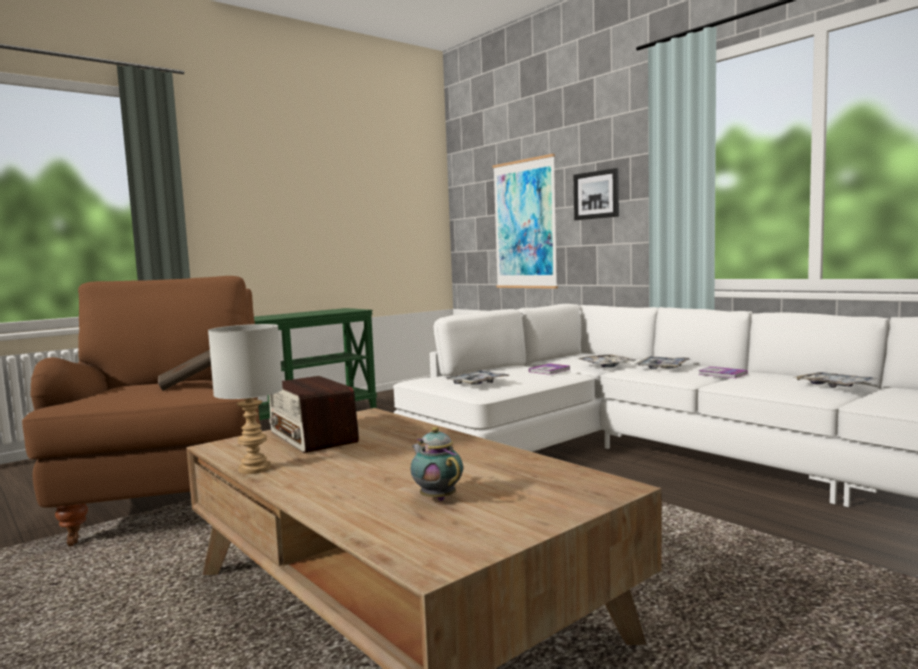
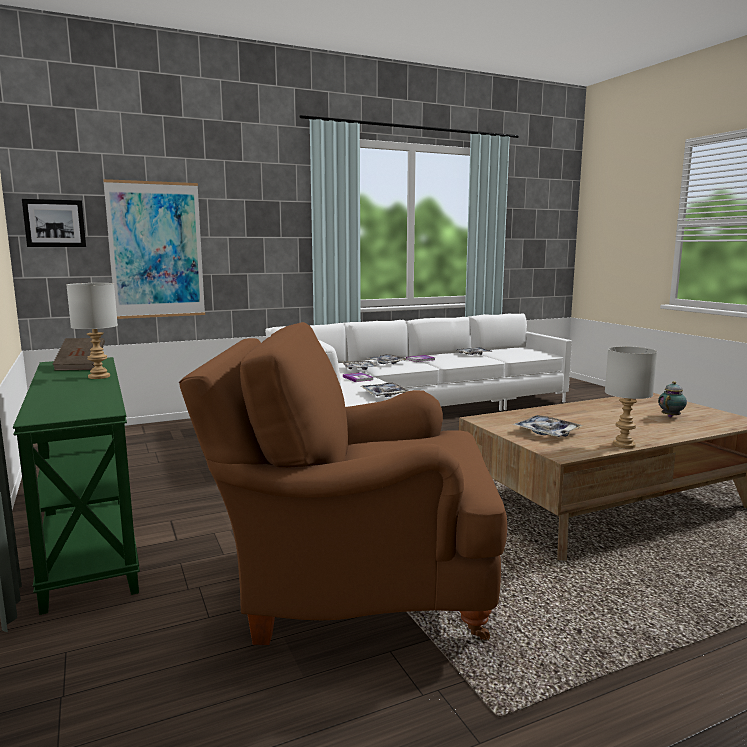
camera: 75 degrees left, 5 degrees up
(188, 384) = (413, 442): brown book -> brown book (81, 366)
(295, 315) = (100, 376): none -> grey table lamp
(313, 437) = (547, 432): radio -> tray
(437, 498) = (671, 416): teapot -> teapot turned 150 degrees clockwise
(596, 195) = (248, 229): picture -> picture (54, 223)

